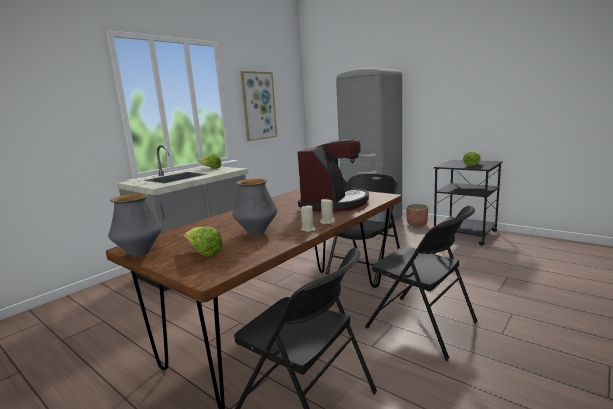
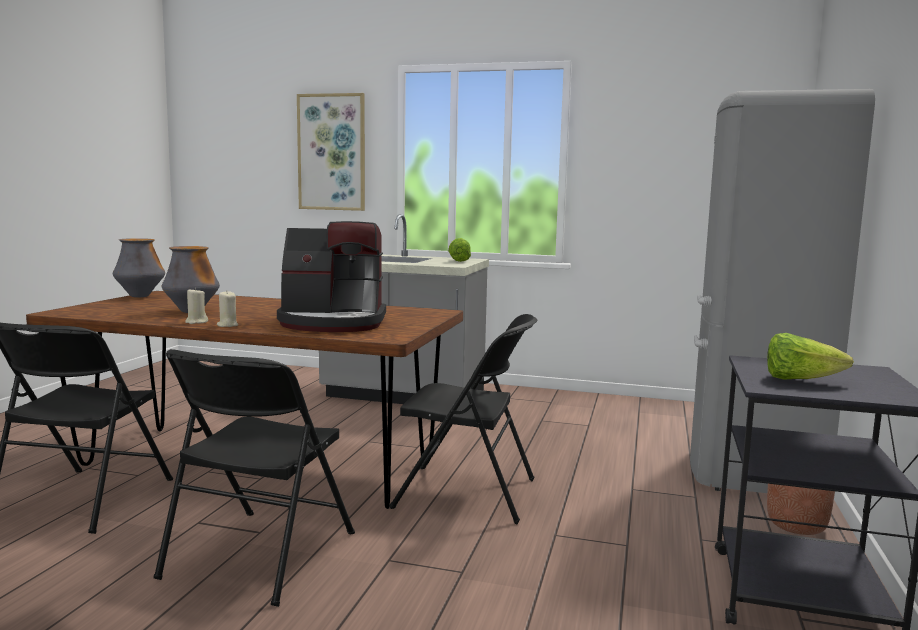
camera: 65 degrees right, 5 degrees down
(204, 253) = (127, 306): lettuce -> none
(258, 106) = (650, 173): picture -> picture (332, 152)

